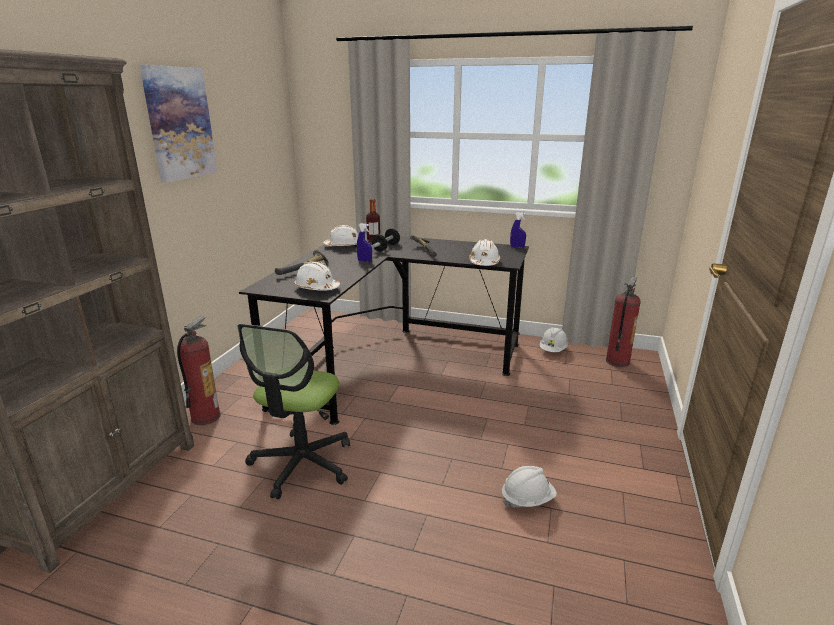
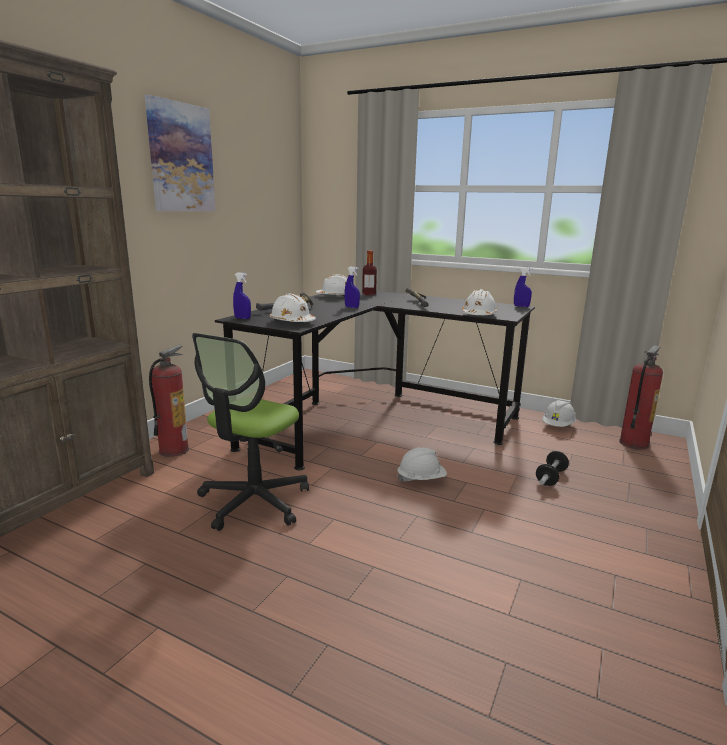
camera: 10 degrees right, 5 degrees down
(265, 286) = (242, 318): none -> blue spray bottle
(386, 248) = (379, 299): dumbbell -> dumbbell (551, 477)
(527, 499) = (494, 567): white hard hat -> white hard hat (421, 479)

